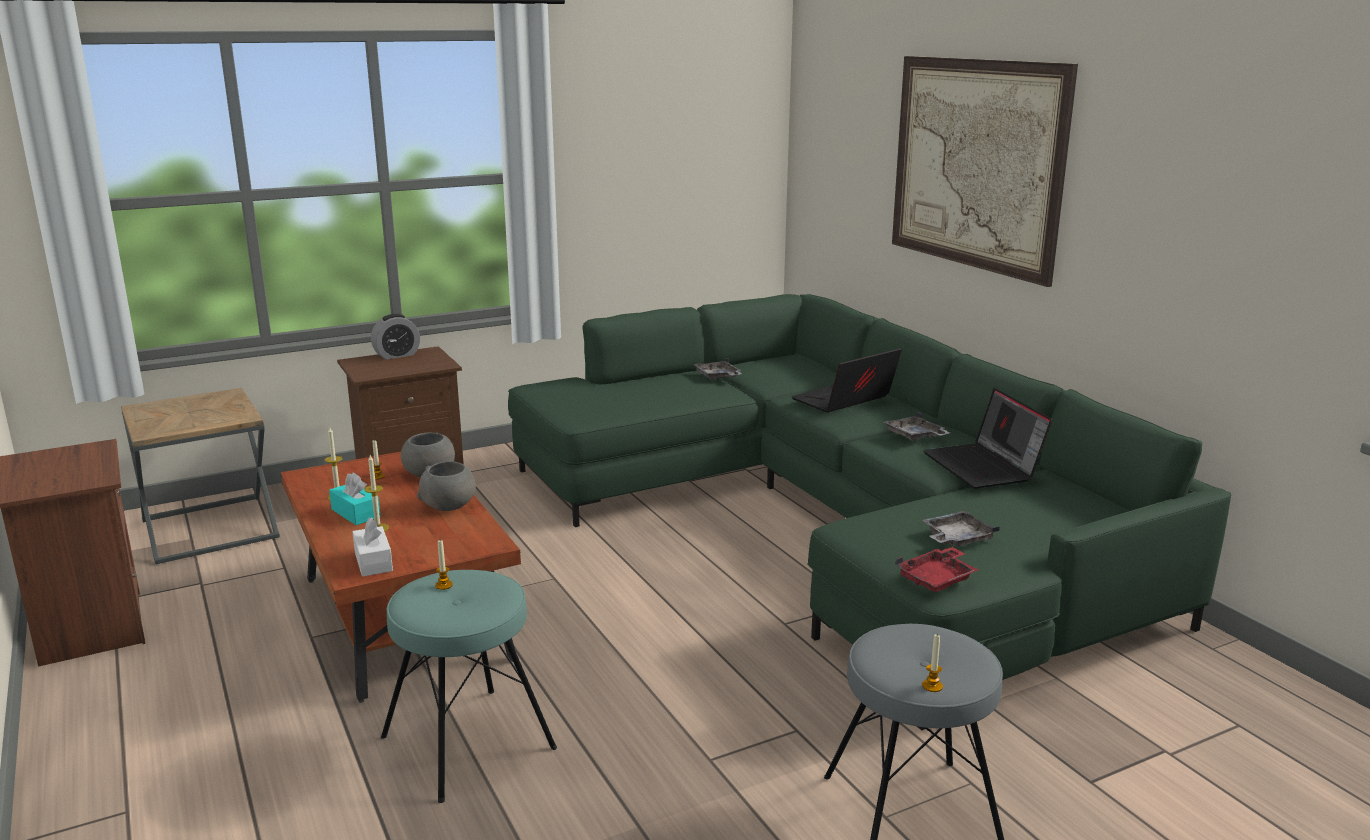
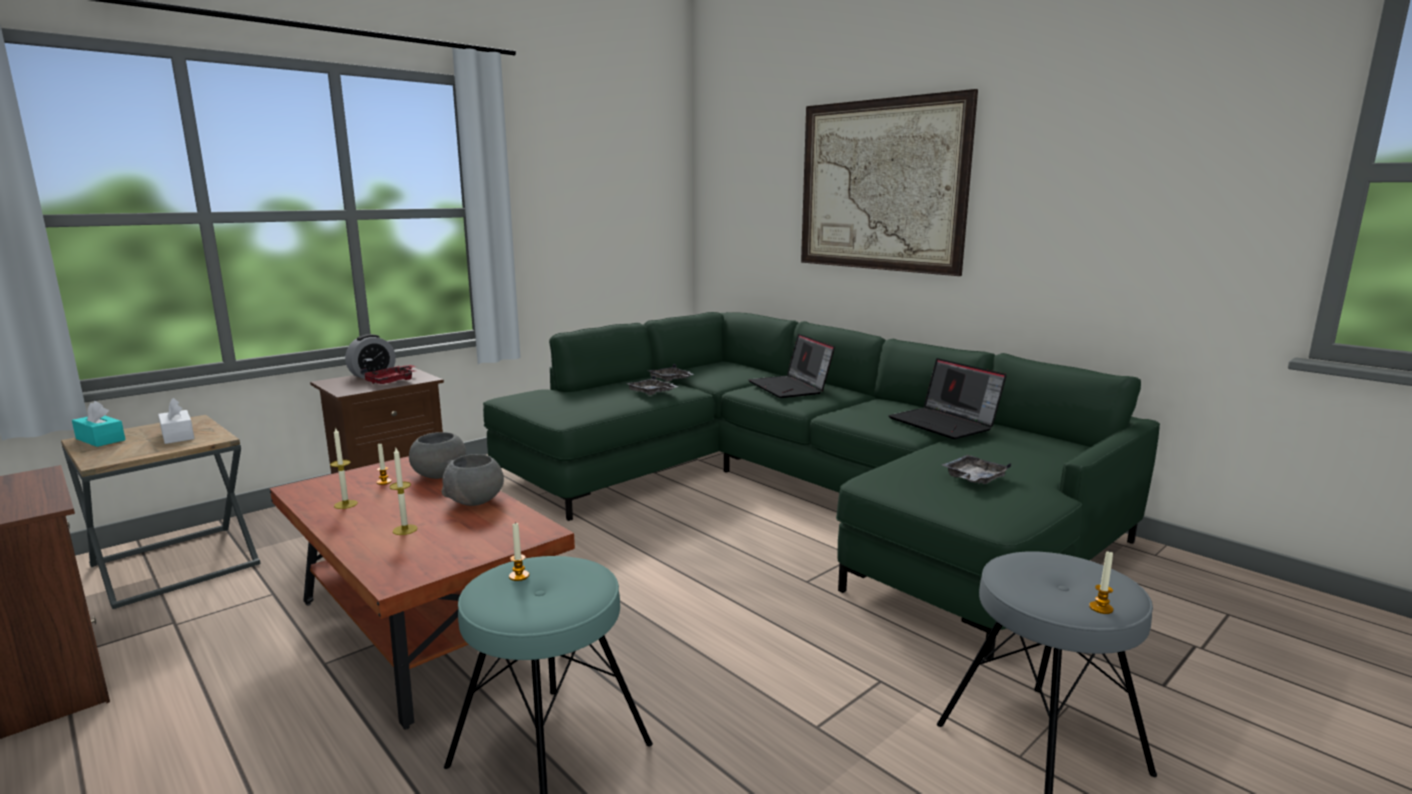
camera: 15 degrees left, 5 degrees down
(355, 513) = (373, 518): turquoise tissue box -> turquoise tissue box (100, 439)
(373, 561) = (414, 563): white tissue box -> white tissue box (178, 435)
(844, 401) = (790, 388): laptop -> laptop turned 60 degrees counterclockwise
(915, 436) = (870, 407): grey tray -> grey tray (651, 393)
(937, 579) = (990, 513): red tray -> red tray (392, 381)

